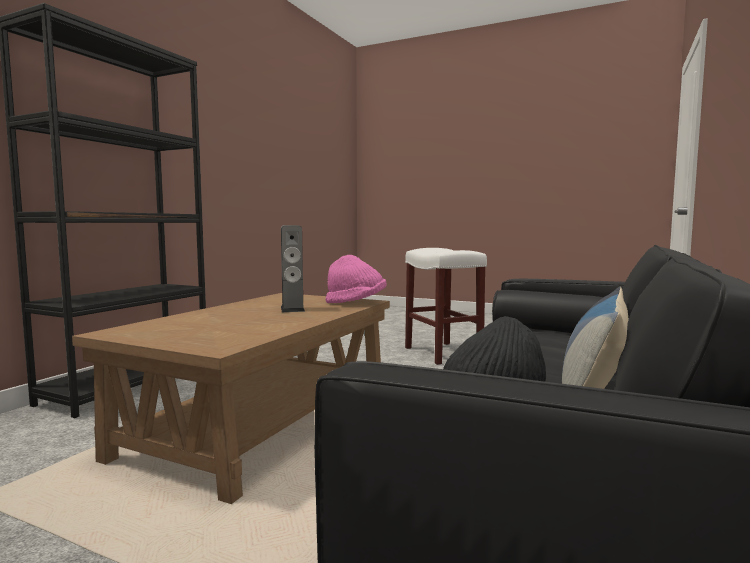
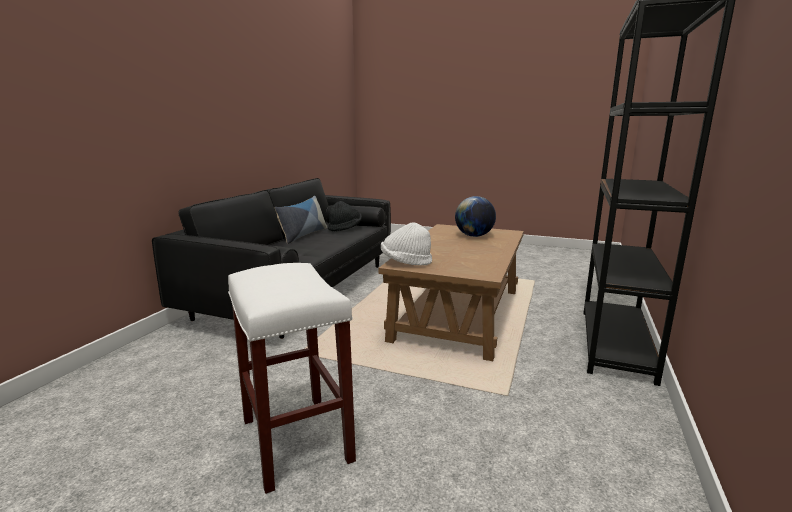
camera: 175 degrees right, 10 degrees up
(202, 327) = (474, 236): none -> globe
(292, 309) = (448, 252): speaker -> none
(356, 302) = (406, 262): pink hat -> white hat

